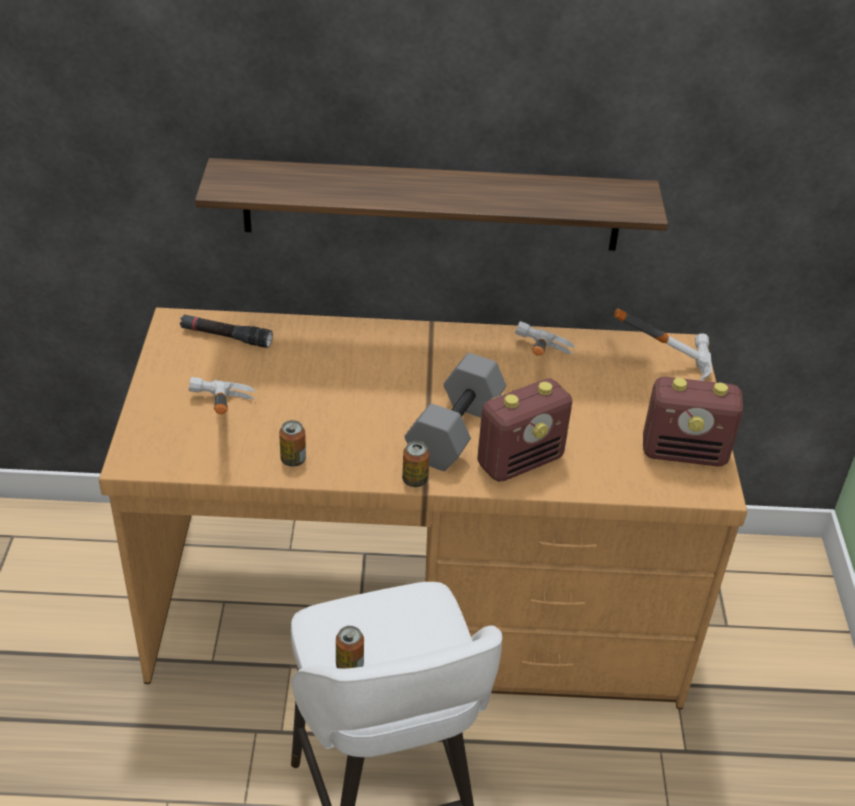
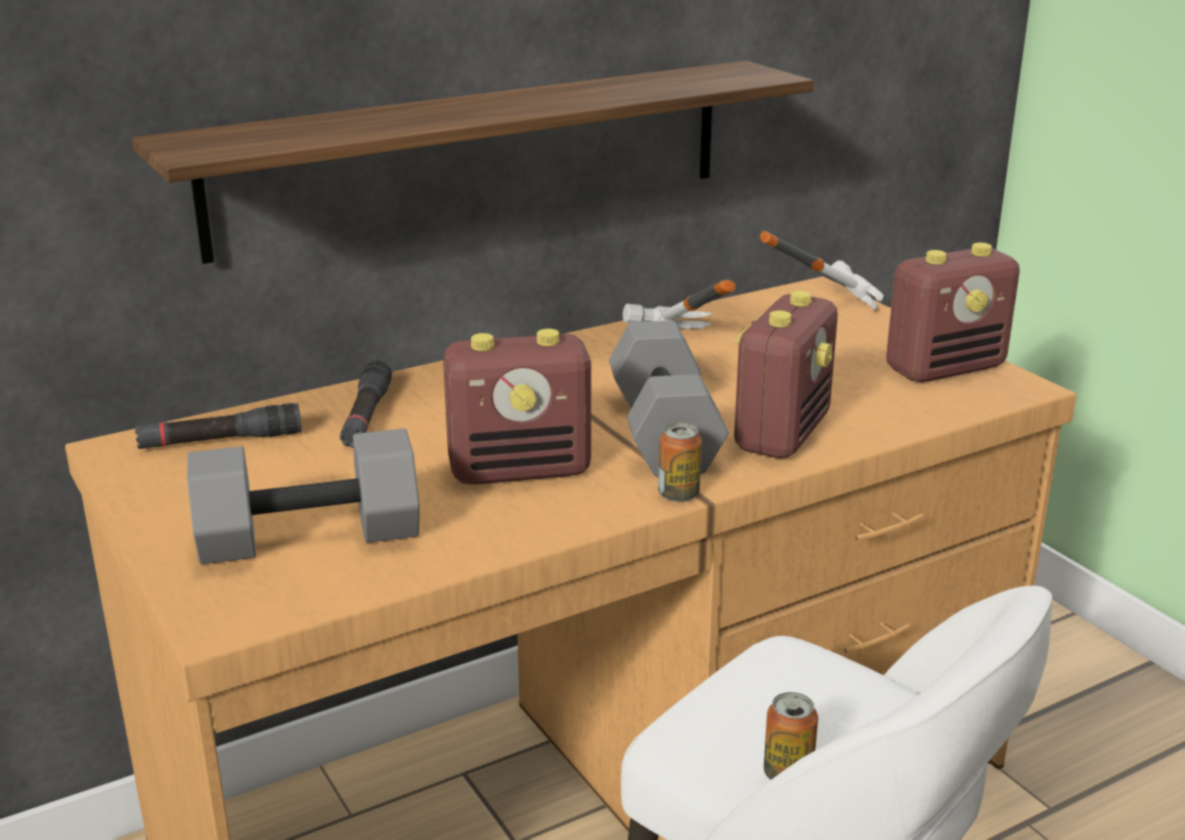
camera: 30 degrees left, 15 degrees down
(213, 424) = (311, 535): hammer -> grey dumbbell
(293, 459) = (483, 532): can -> none
(310, 349) = (366, 417): none -> black flashlight
(352, 425) = (521, 470): none -> radio

